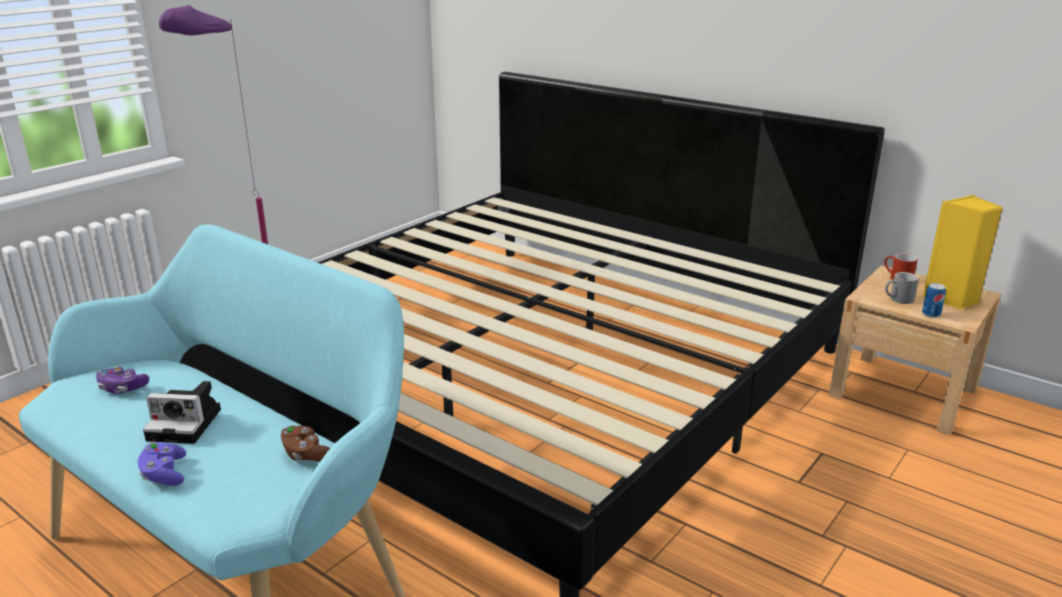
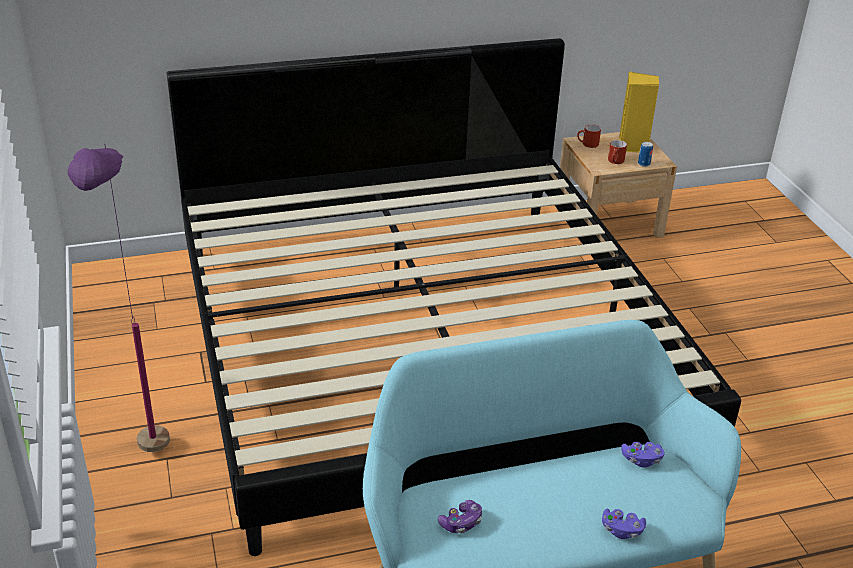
camera: 55 degrees left, 10 degrees up
(187, 424) = (555, 502): camera -> none
(305, 454) = (641, 460): brown game controller -> purple game controller
(898, 300) = (615, 162): grey mug -> red mug

